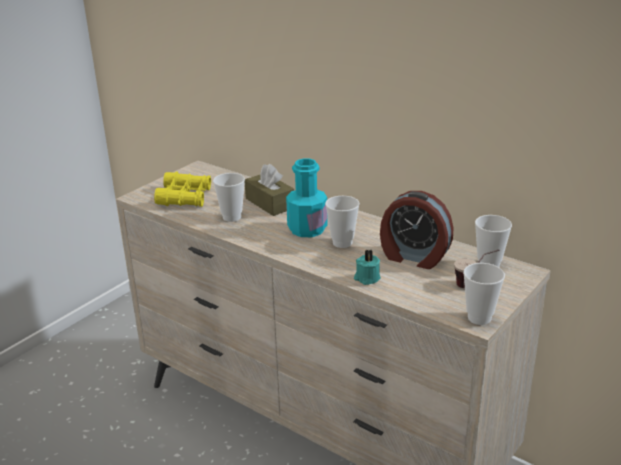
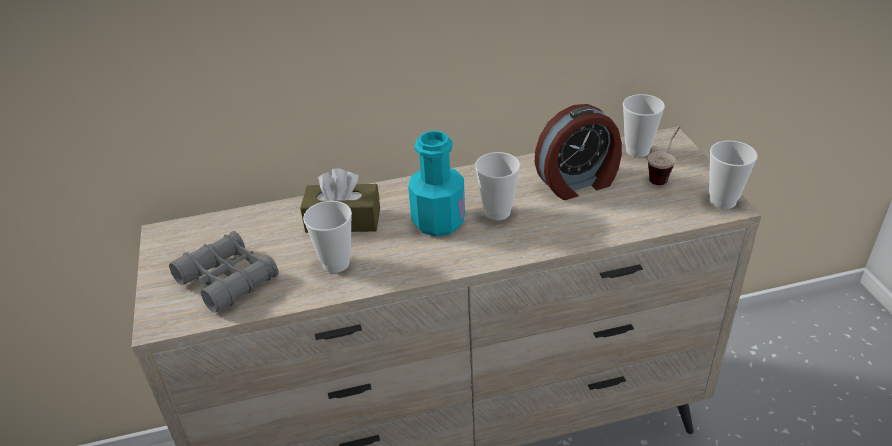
camera: 50 degrees left, 10 degrees up
(185, 197) = (227, 279): yellow binoculars -> grey binoculars
(366, 278) = (587, 231): turquoise candle -> none

